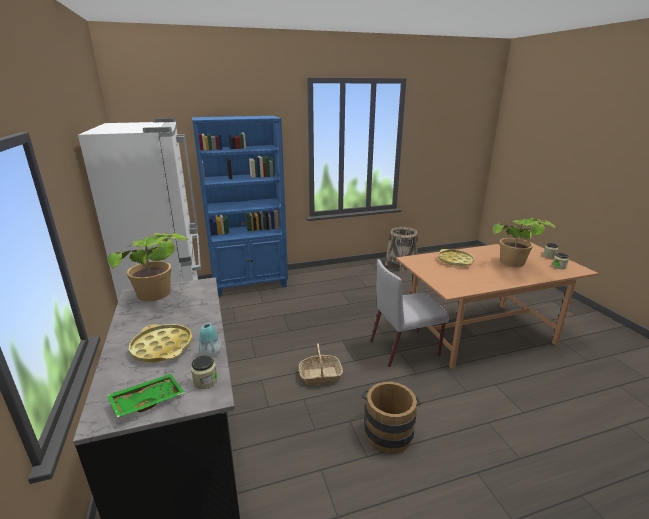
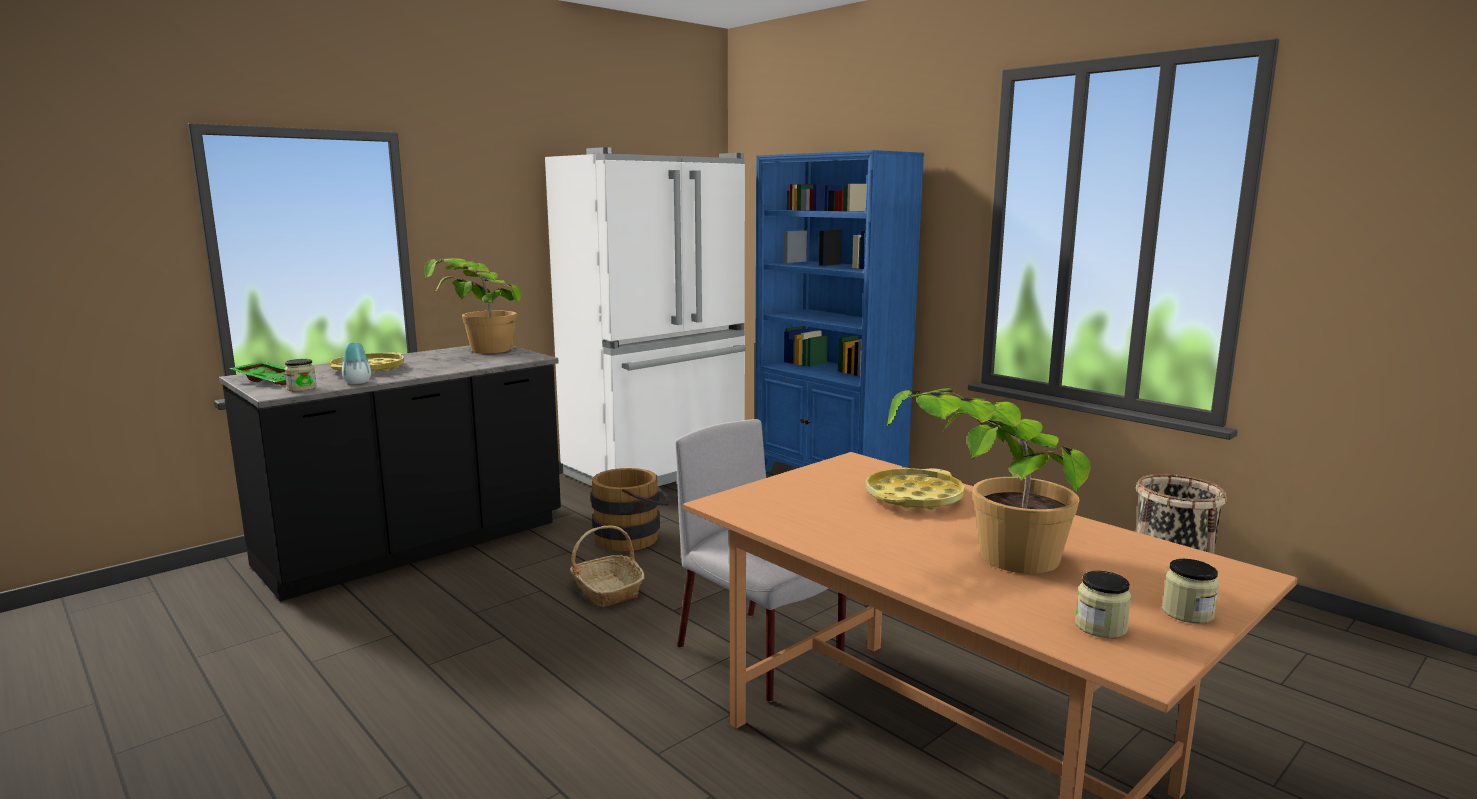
camera: 65 degrees right, 10 degrees down
(388, 430) = (493, 674): brown bucket -> brown bucket (633, 538)

